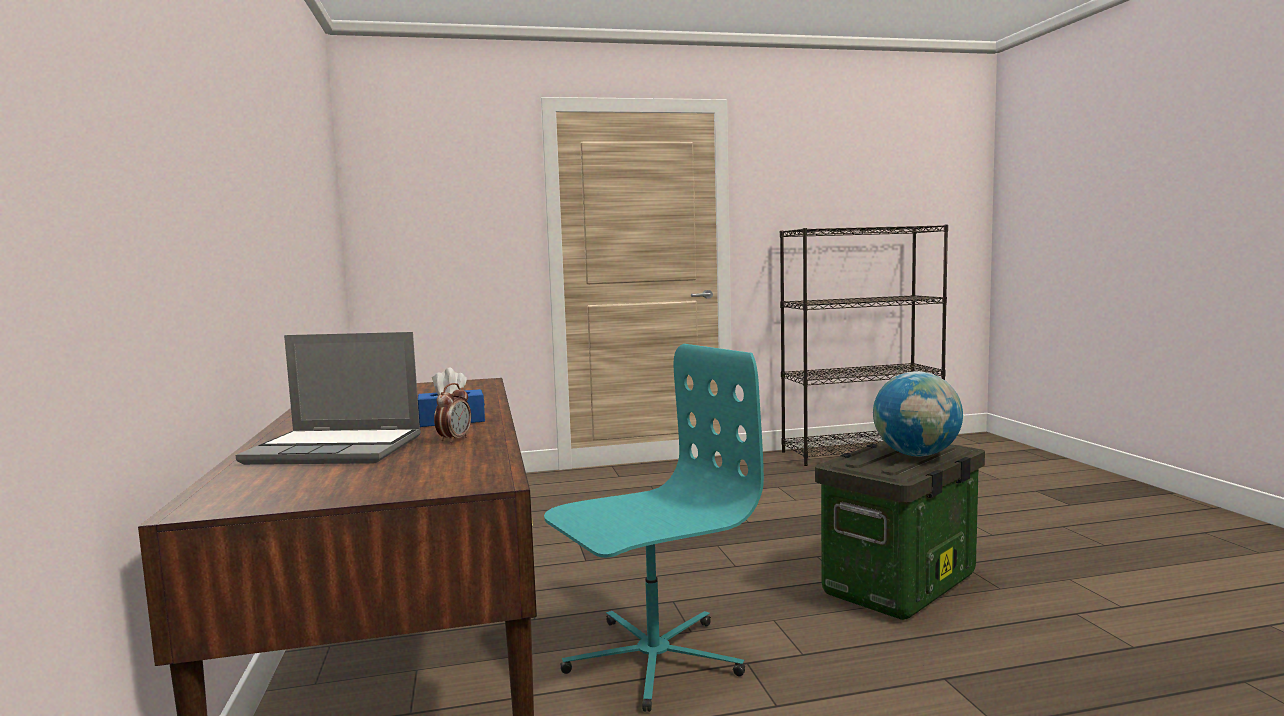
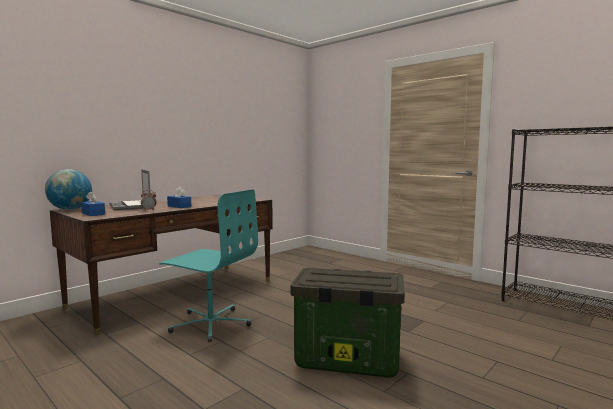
camera: 55 degrees right, 0 degrees up
(401, 480) = (93, 214): none -> blue tissue box
(916, 455) = (352, 279): globe -> globe (70, 209)

